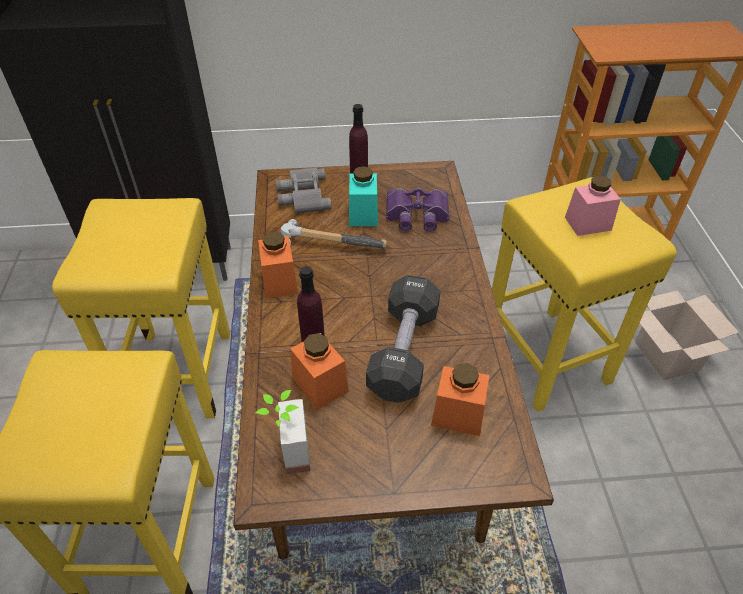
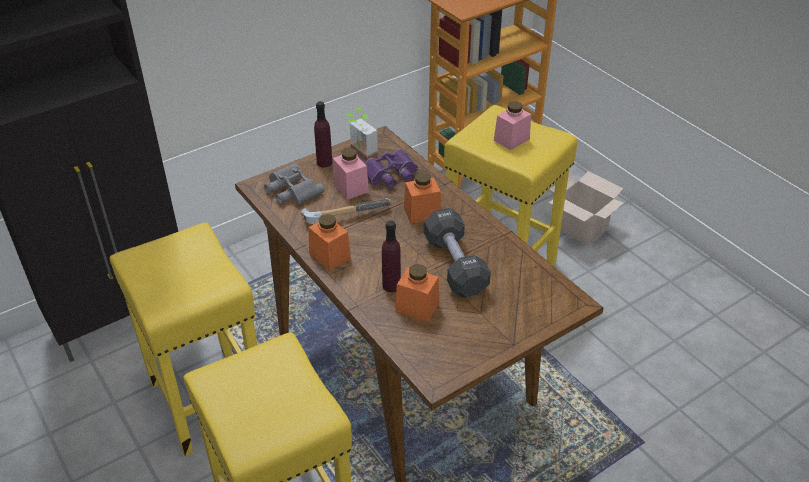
camera: 30 degrees left, 5 degrees down
(286, 452) = (430, 353): potted plant -> potted plant (359, 155)
(363, 214) = (350, 187): turquoise jar -> pink jar
(458, 414) = (517, 287): orange jar -> orange jar (422, 212)

